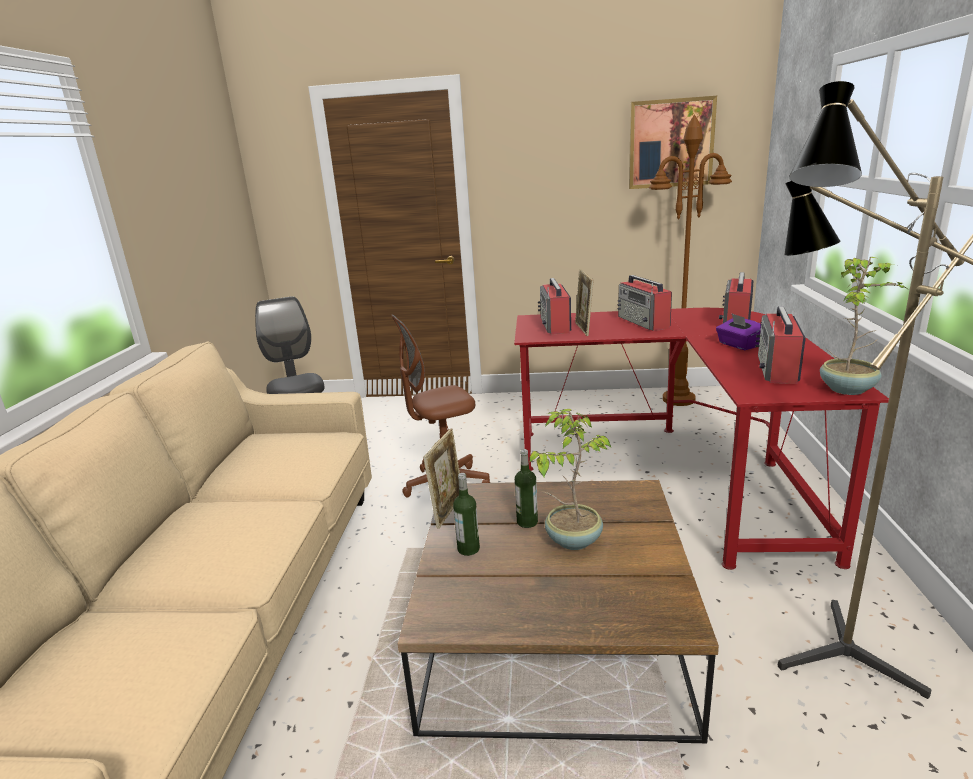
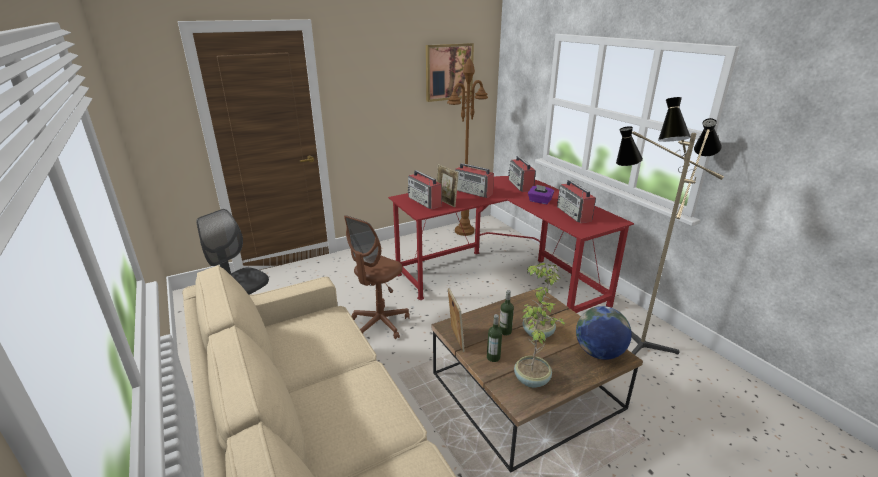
camera: 35 degrees left, 5 degrees up
(644, 602) = (599, 353): none -> globe
(848, 389) = (614, 220): potted plant -> potted plant (532, 379)

